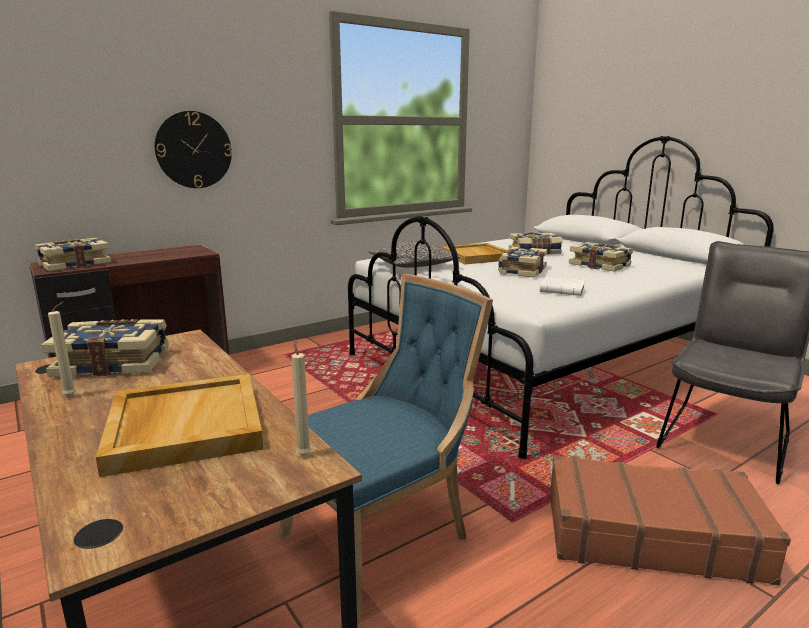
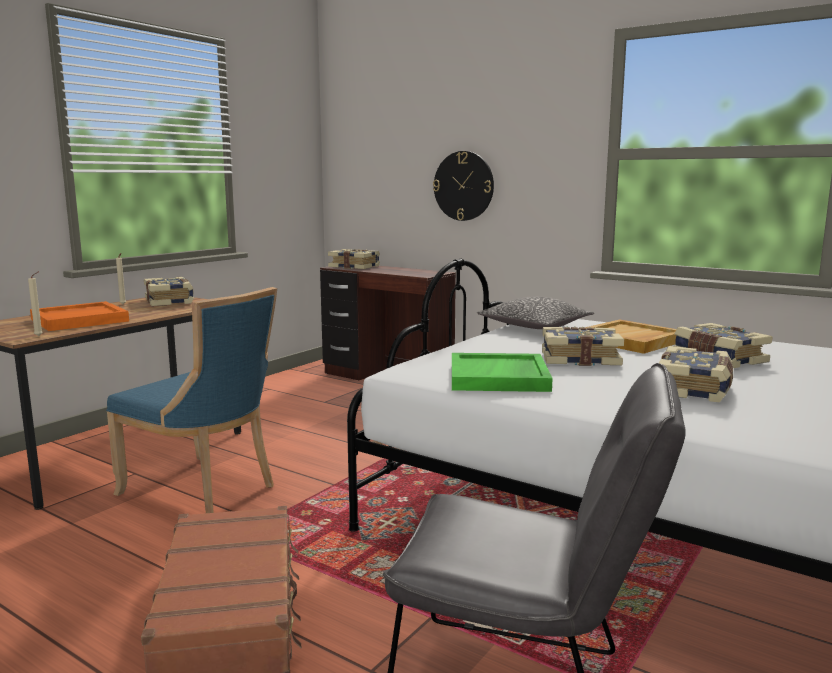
camera: 70 degrees right, 5 degrees down
(184, 426) = (80, 320): beige tray -> orange tray
(563, 291) = (499, 377): white book -> green tray

